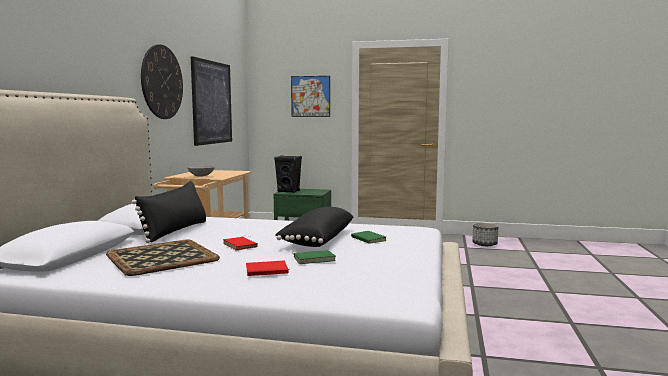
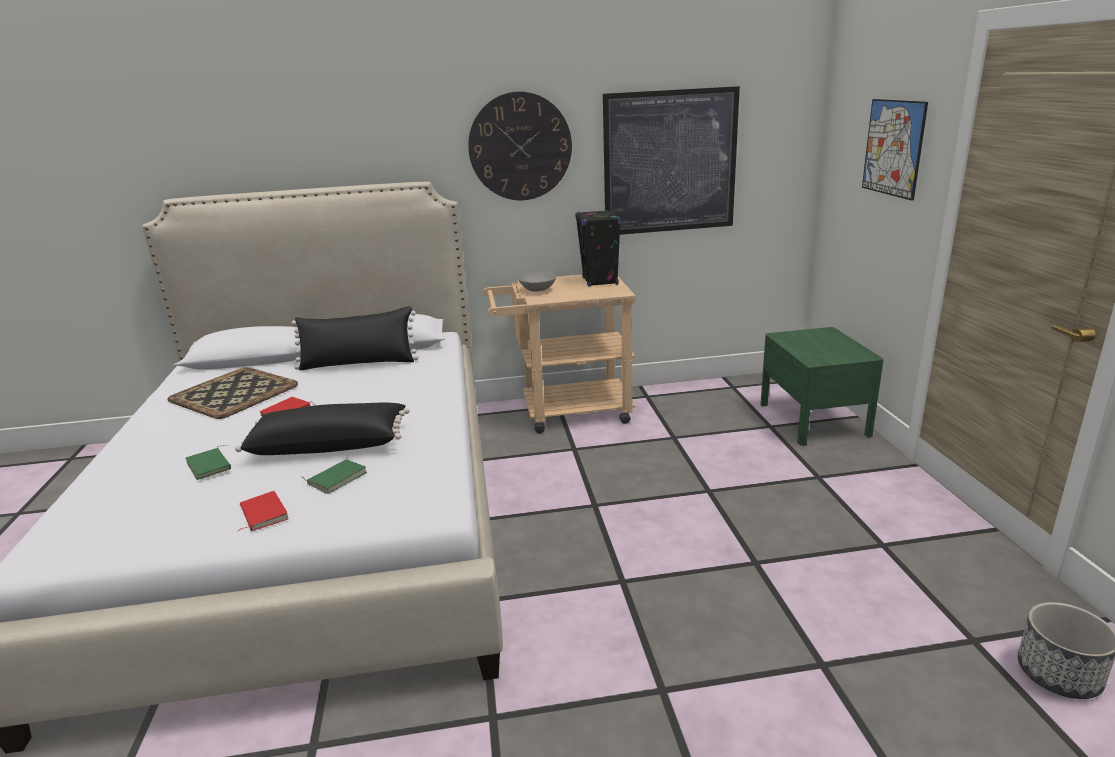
camera: 70 degrees right, 15 degrees up
(266, 271) = (165, 453): red book -> red book (262, 514)
(288, 191) = (801, 337): black speaker -> black speaker (600, 281)

